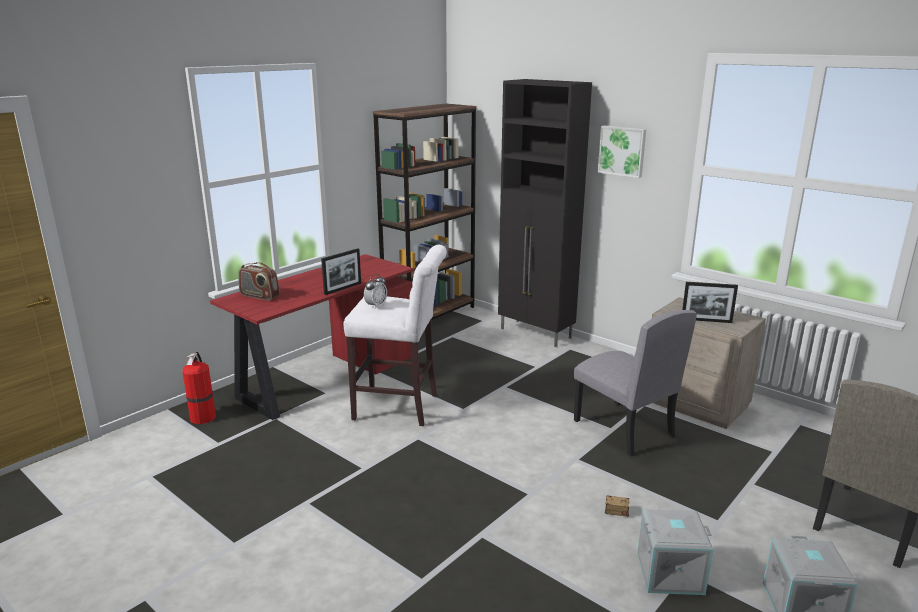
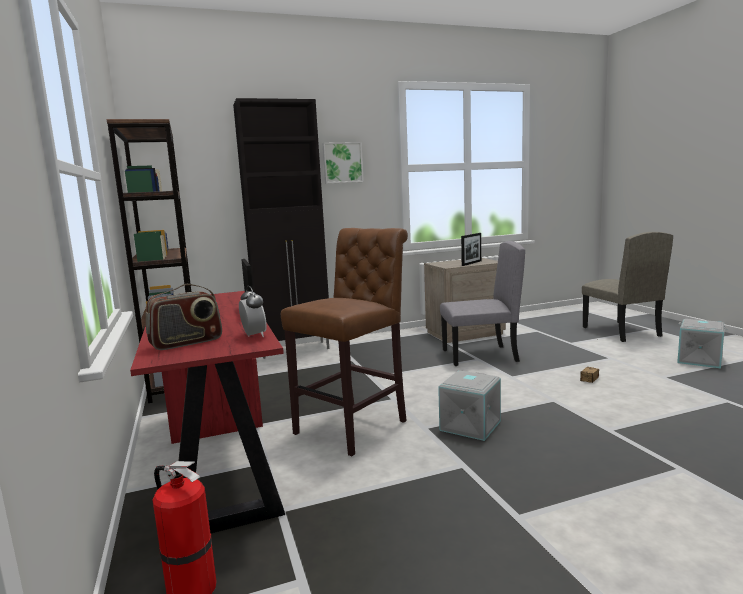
camera: 60 degrees left, 10 degrees down
(376, 306) = (337, 302): alarm clock -> alarm clock (254, 335)
(400, 408) = (355, 425): white stool -> brown stool
(670, 572) = (666, 380): grey storage box -> grey storage box (469, 425)

